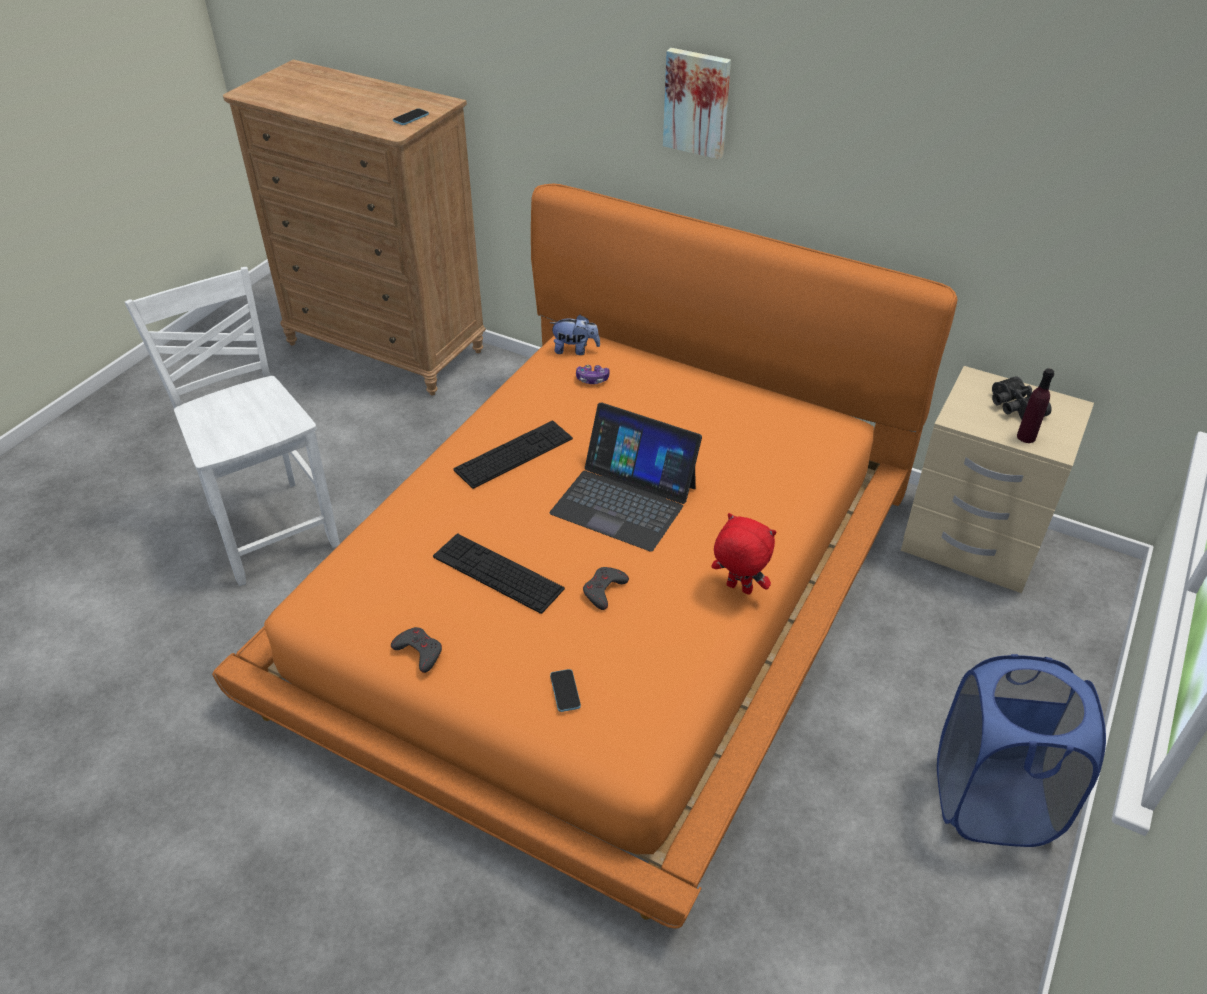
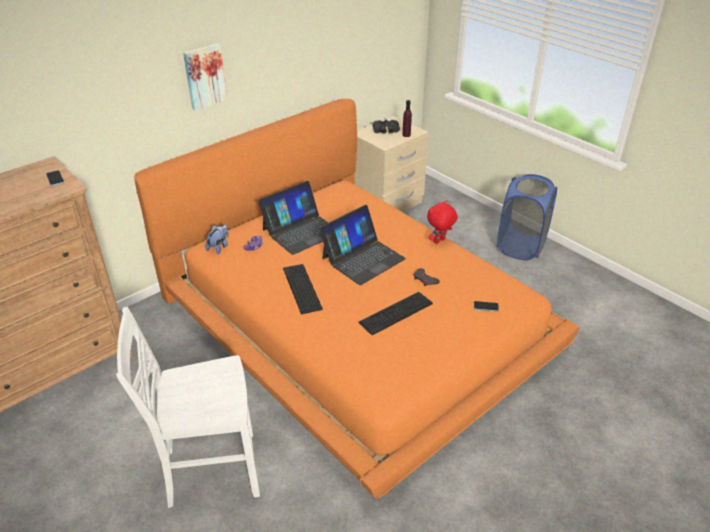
camera: 70 degrees left, 5 degrees down
(419, 651) = (441, 353): grey game controller -> none
(660, 412) = (301, 231): none -> laptop

